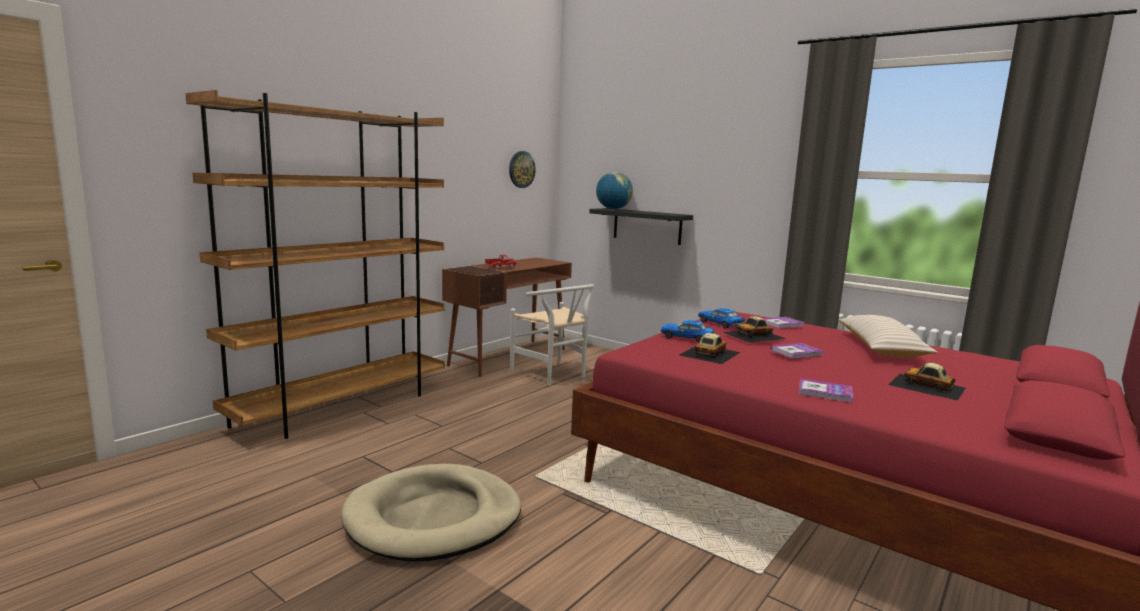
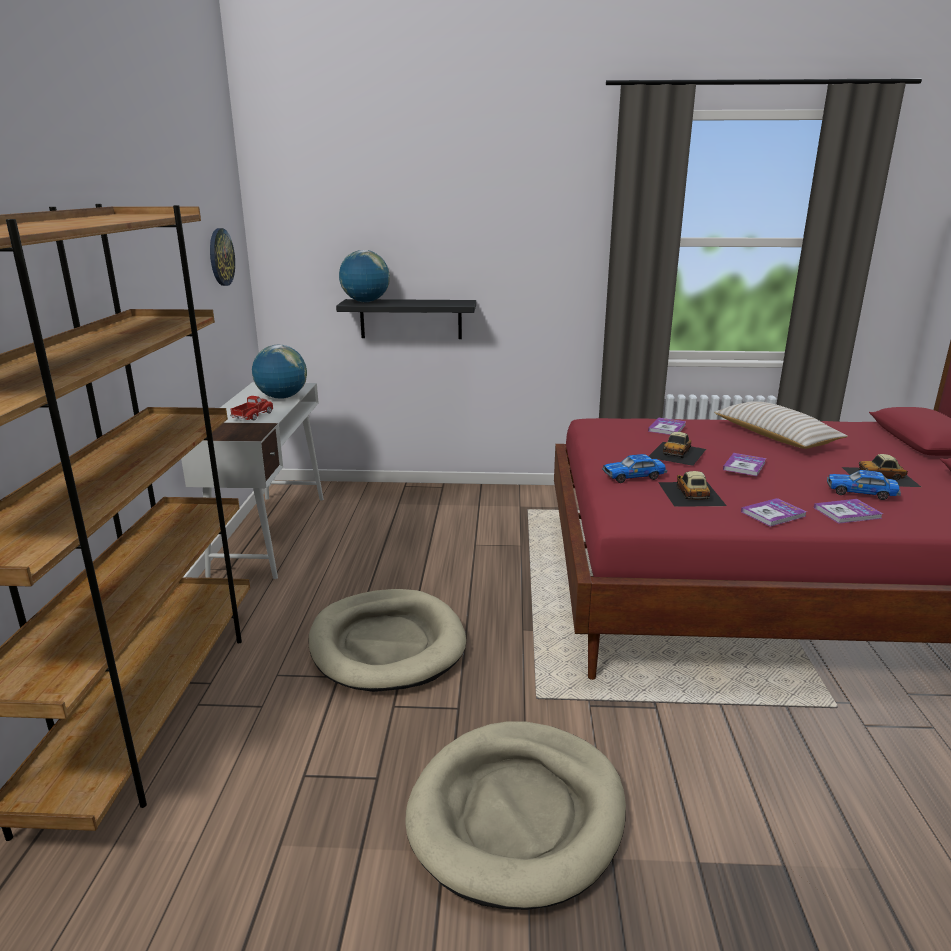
camera: 35 degrees left, 10 degrees up
(490, 422) = (387, 644): none -> beige dog bed
(509, 357) = (271, 533): brown desk -> white desk
(535, 264) = (282, 397): none -> globe
(554, 376) = (364, 544): white chair -> none
(721, 324) = (619, 444): toy car -> toy car (861, 492)
(750, 376) = (773, 514): none -> book

